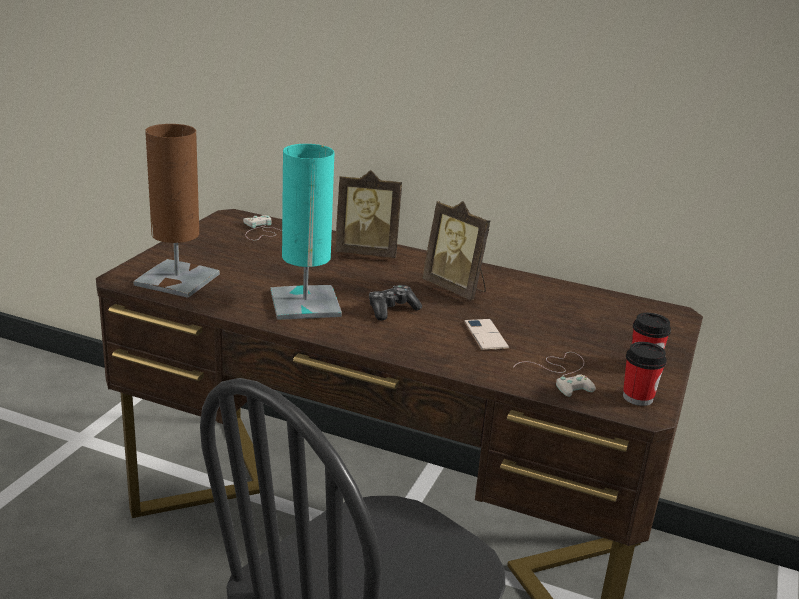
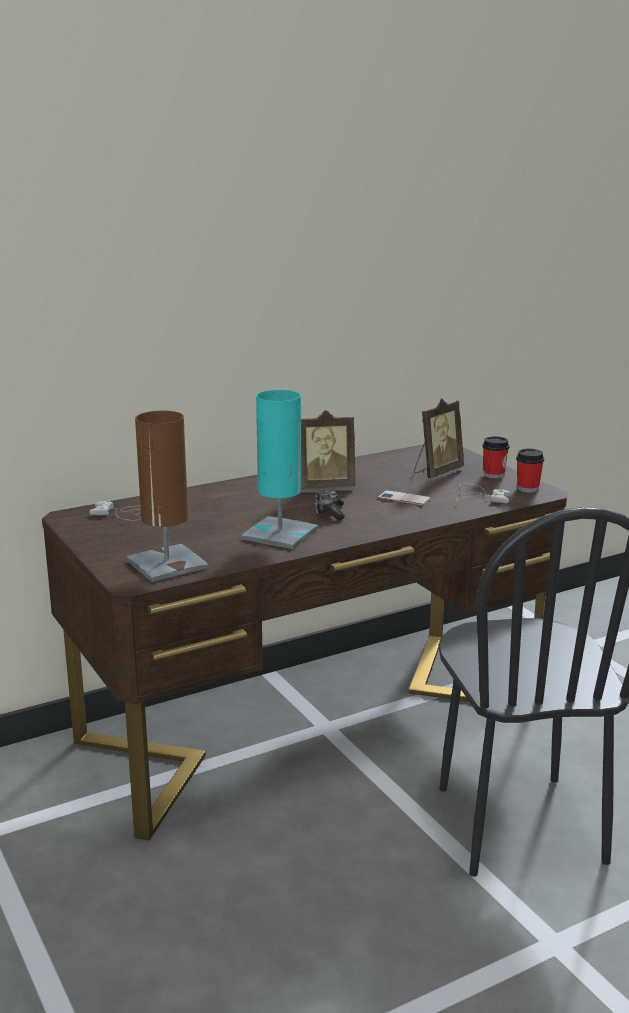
camera: 50 degrees left, 5 degrees down
(367, 253) = (223, 493): picture frame -> picture frame (436, 472)

